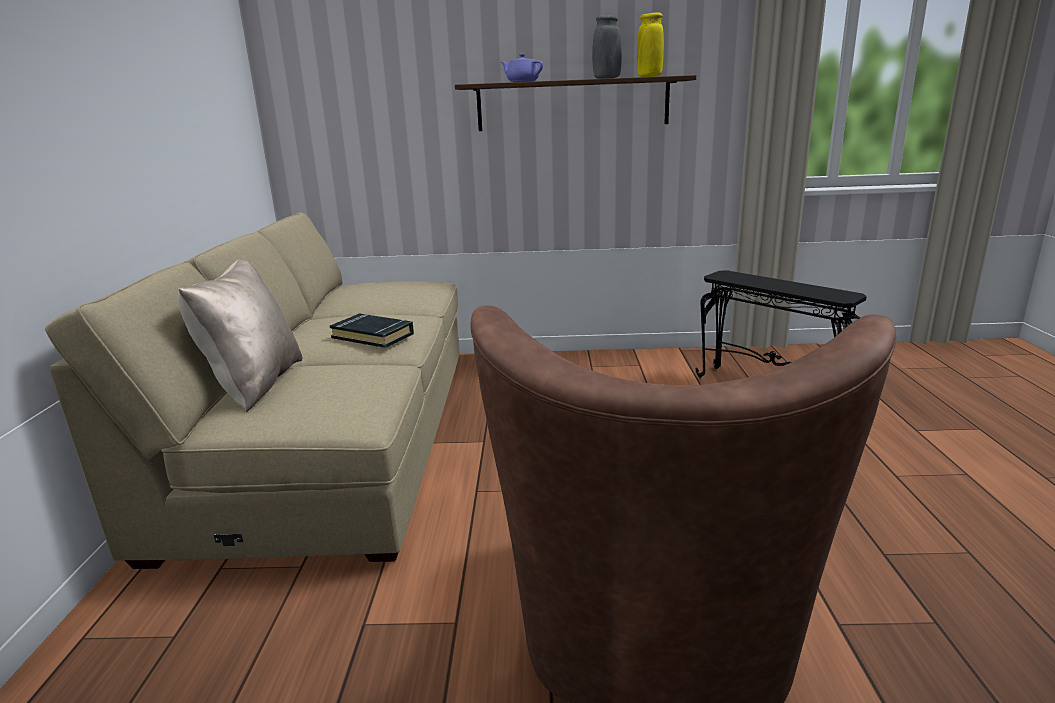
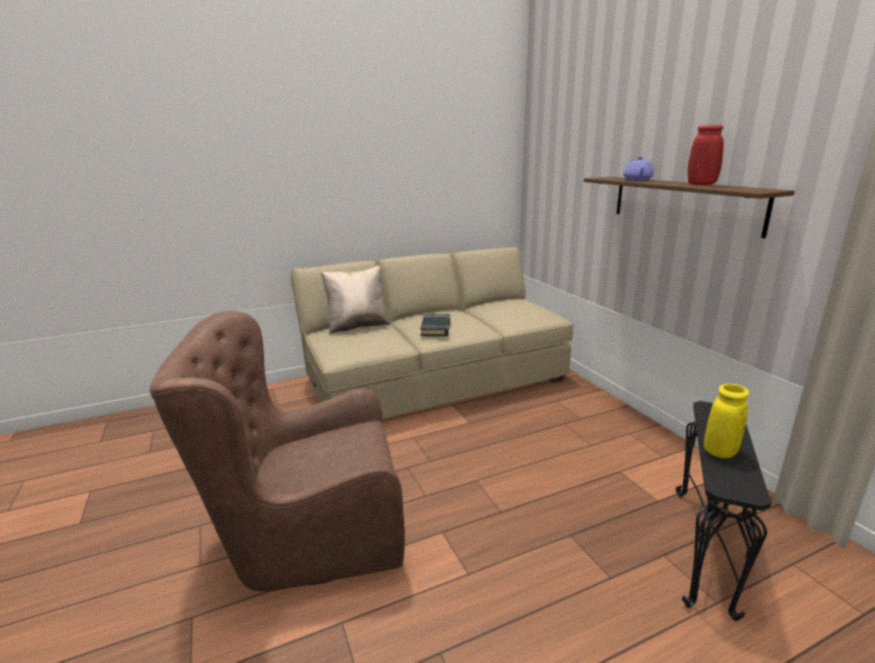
camera: 65 degrees right, 0 degrees up
(607, 78) = (701, 184): grey vase -> red vase
(649, 77) = (735, 188): yellow vase -> yellow vase (720, 452)

